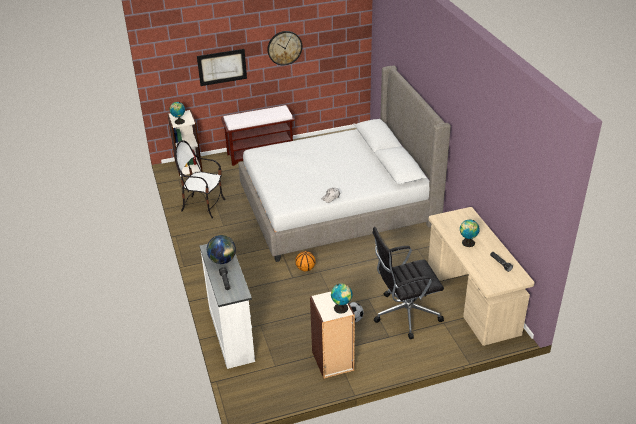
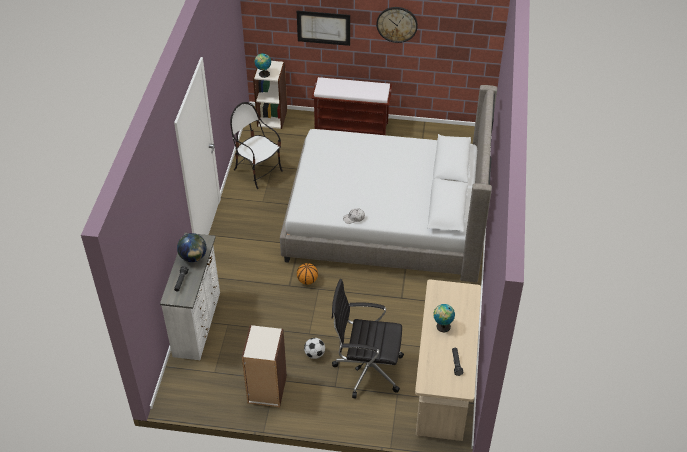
camera: 25 degrees right, 10 degrees up
(342, 308) = (268, 350): globe -> none

